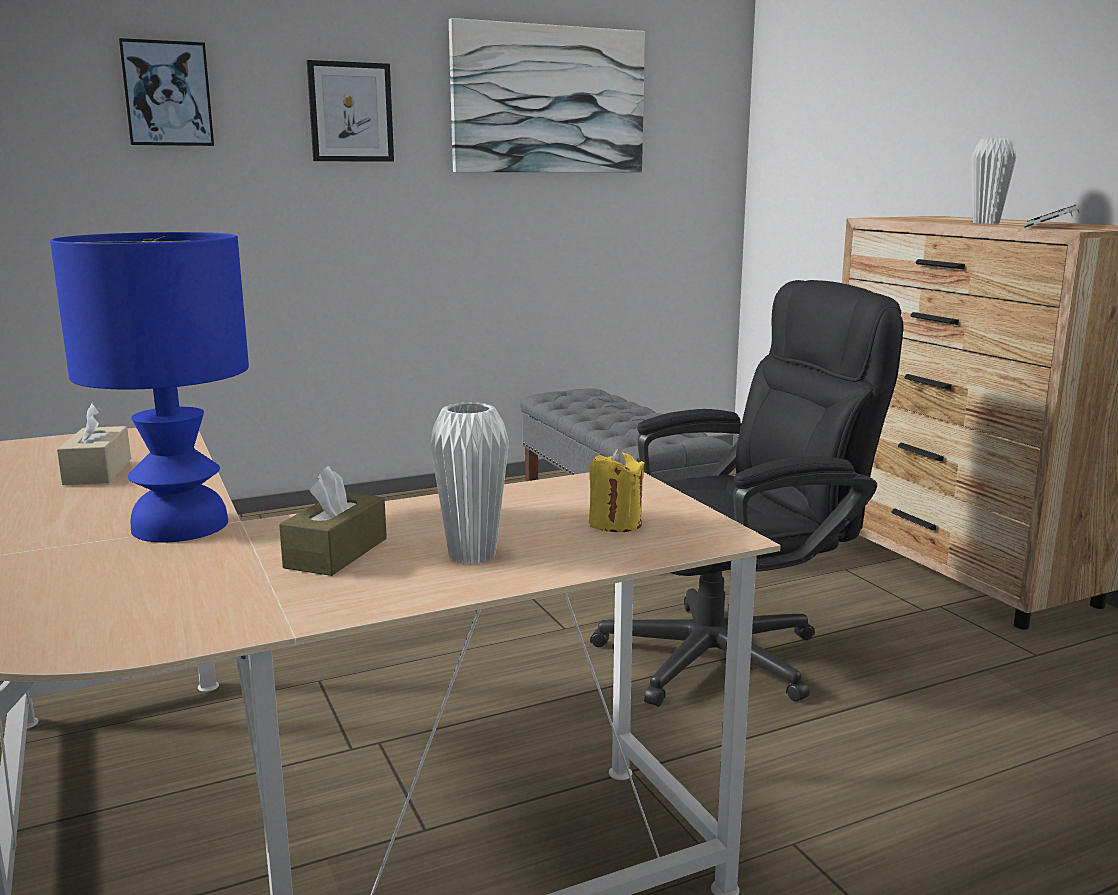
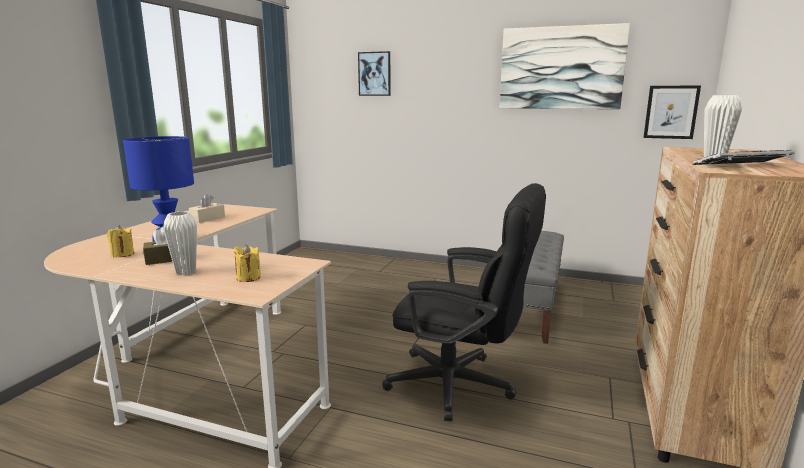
camera: 45 degrees right, 0 degrees up
(180, 582) = (122, 254): none -> yellow candle
(350, 112) = (450, 79): picture -> picture (671, 112)

